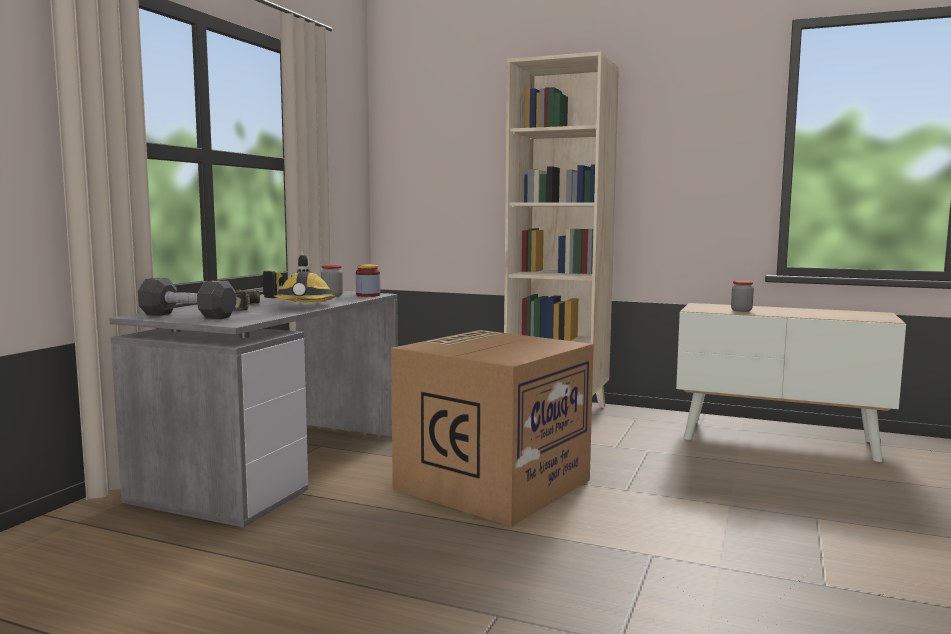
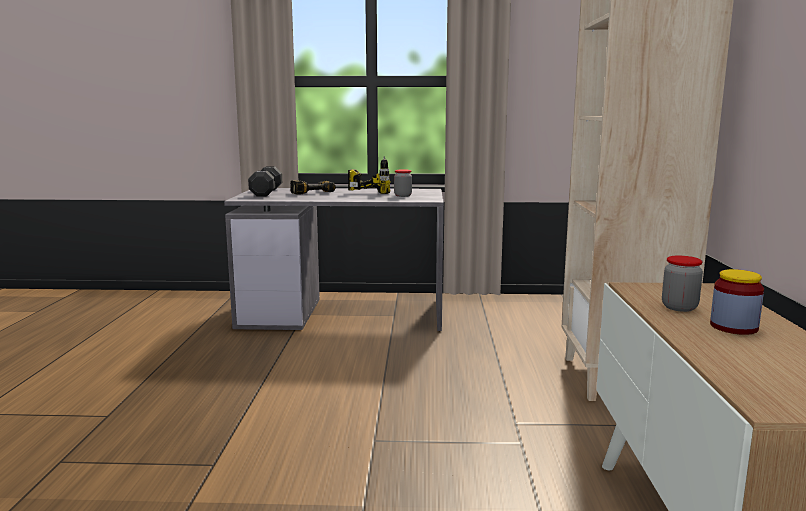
camera: 70 degrees right, 5 degrees up
(305, 306) = (334, 198): hard hat -> none
(368, 295) = (418, 199): jar -> jar (733, 327)
(492, 483) = (352, 380): cardboard box -> none

